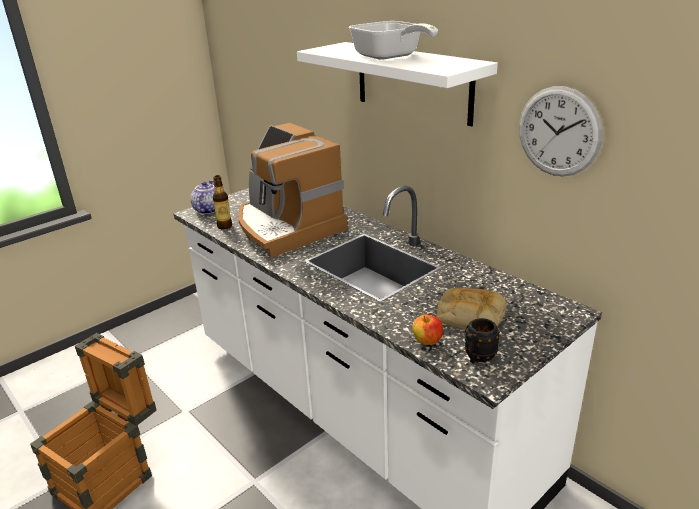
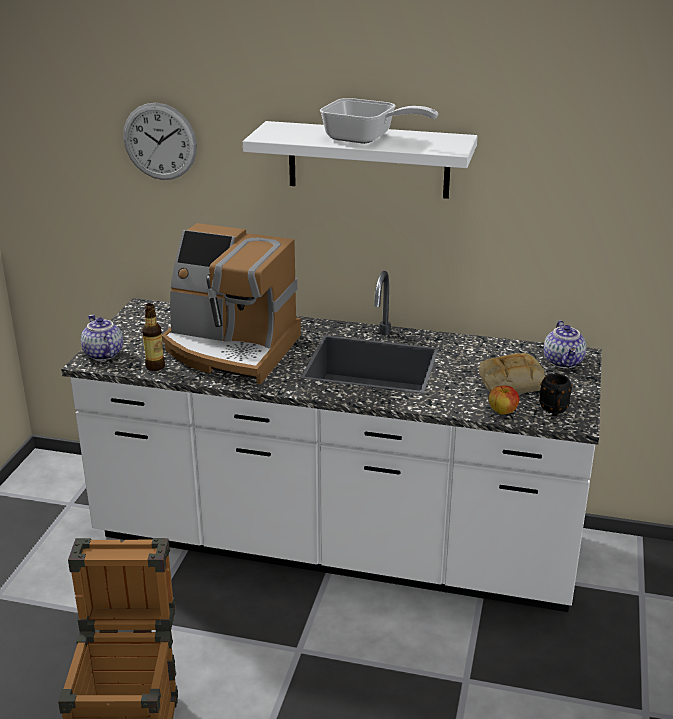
camera: 35 degrees left, 0 degrees up
(545, 313) = (564, 362): none -> teapot
(558, 132) = (546, 193): wall clock -> wall clock (160, 141)

